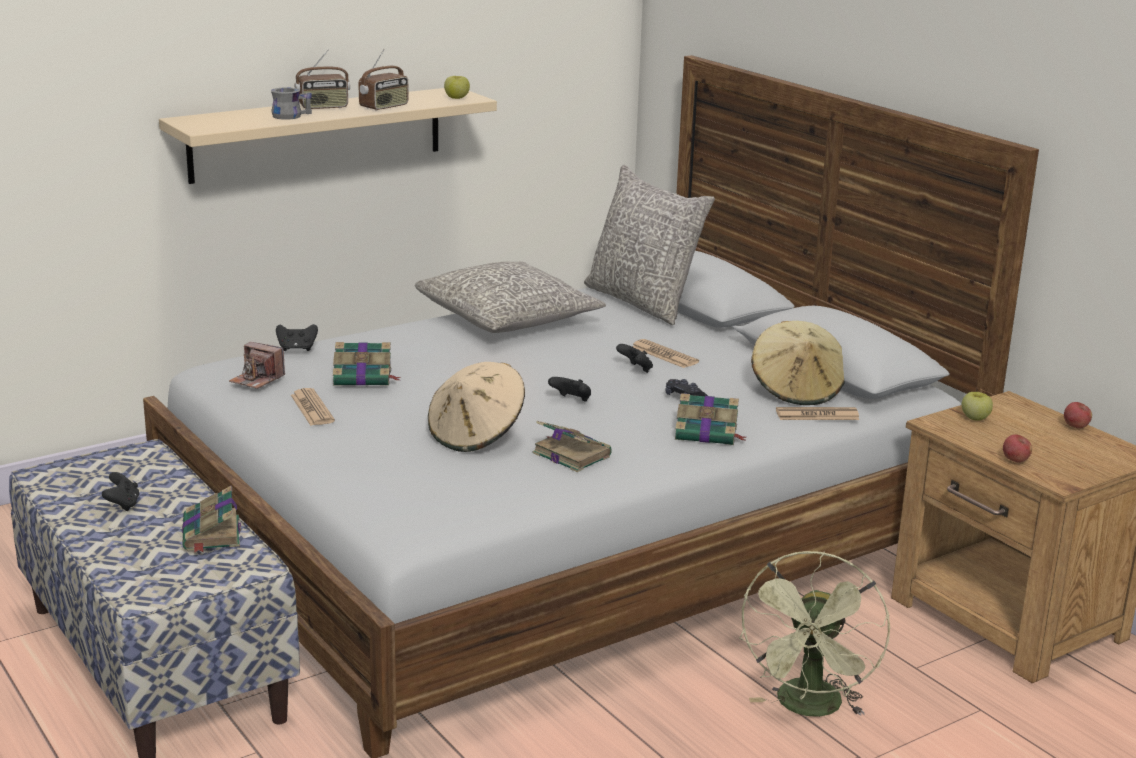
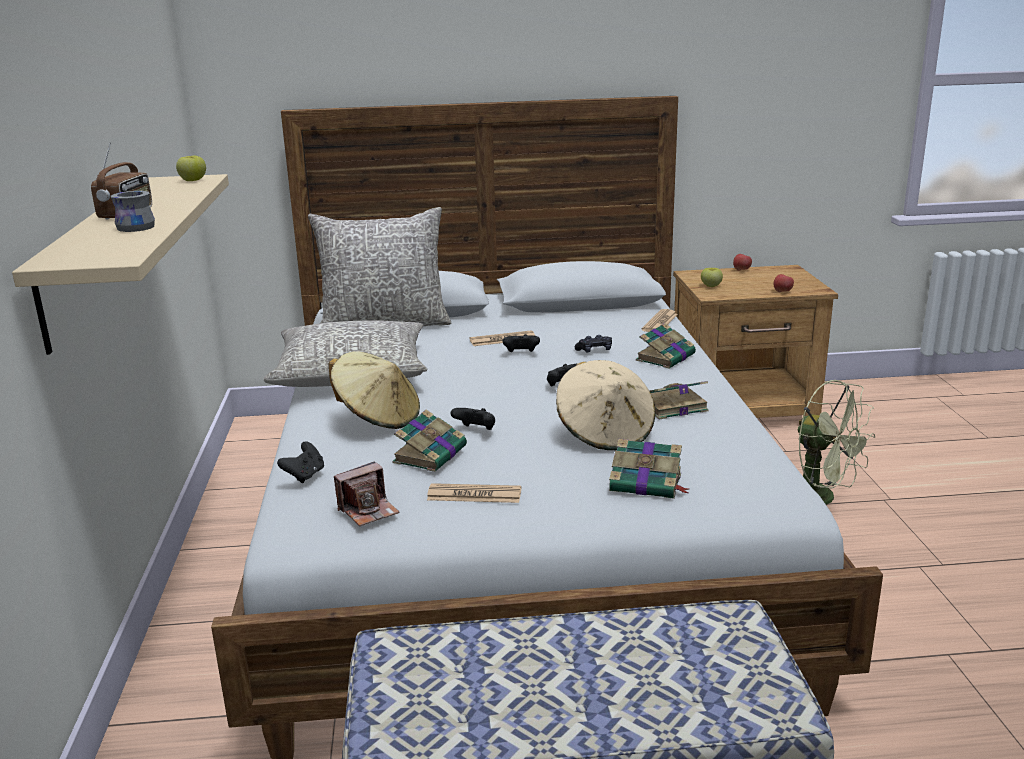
camera: 60 degrees left, 0 degrees up
(122, 505) = (530, 686): black game controller -> black game controller (475, 430)
(211, 534) = (650, 633): book -> book (647, 483)
(384, 107) = (175, 199): radio -> none
(797, 390) = (612, 318): beige hat -> beige hat (378, 418)

